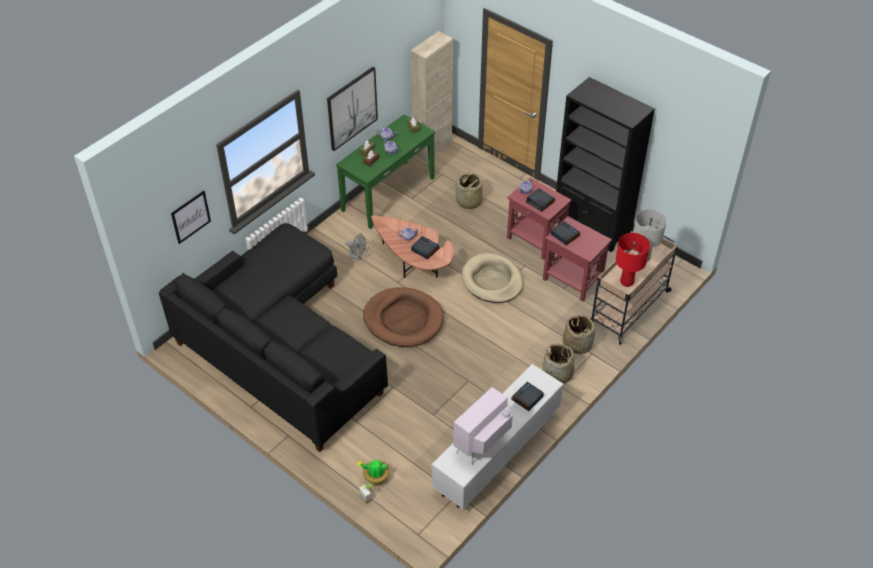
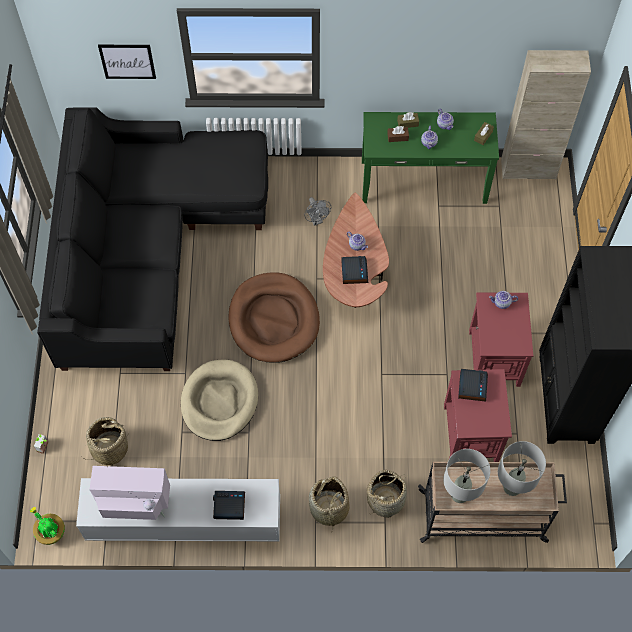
camera: 50 degrees right, 15 degrees up
(352, 108) = (407, 67): picture -> none
(375, 478) = (70, 438): potted plant -> potted plant (50, 532)
(468, 201) = (485, 258): basket -> basket (109, 448)
(492, 281) = (396, 359): beige dog bed -> beige dog bed (219, 401)
(540, 202) = (499, 329): alarm clock -> none
(626, 282) = (459, 495): red table lamp -> grey table lamp

